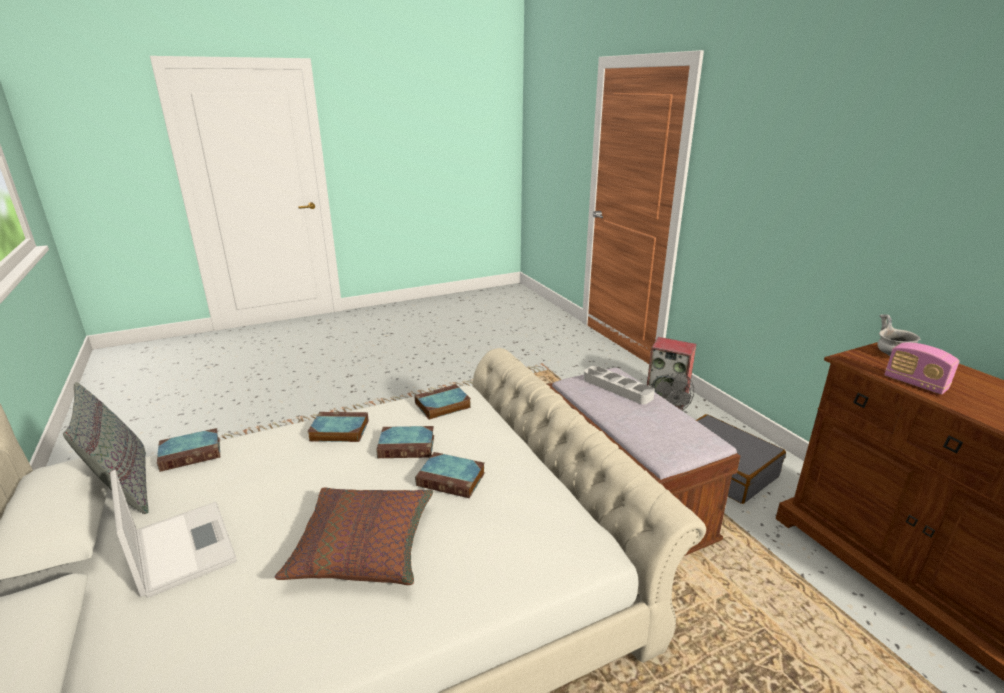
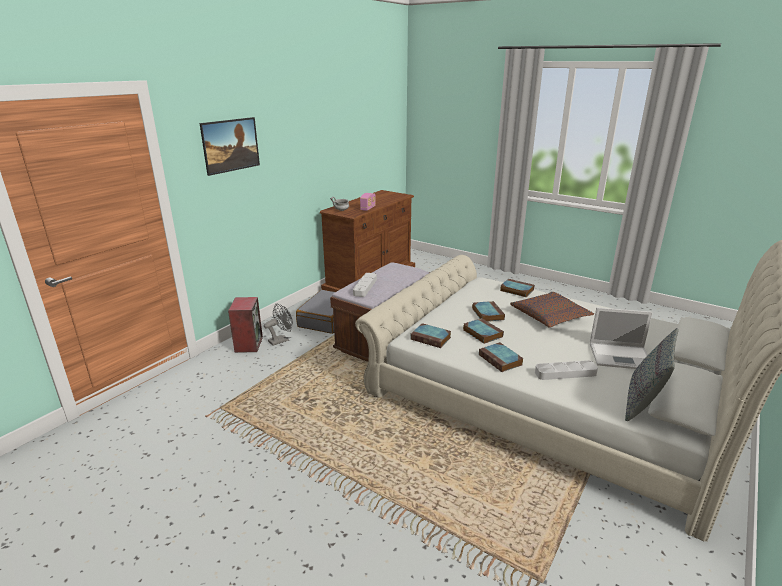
camera: 120 degrees left, 0 degrees up
(181, 547) = (621, 356): laptop -> laptop turned 105 degrees counterclockwise
(192, 453) = (594, 400): book -> book (516, 290)
(249, 464) = (565, 373): none -> grey tray
(767, 167) = (232, 157): none -> picture

